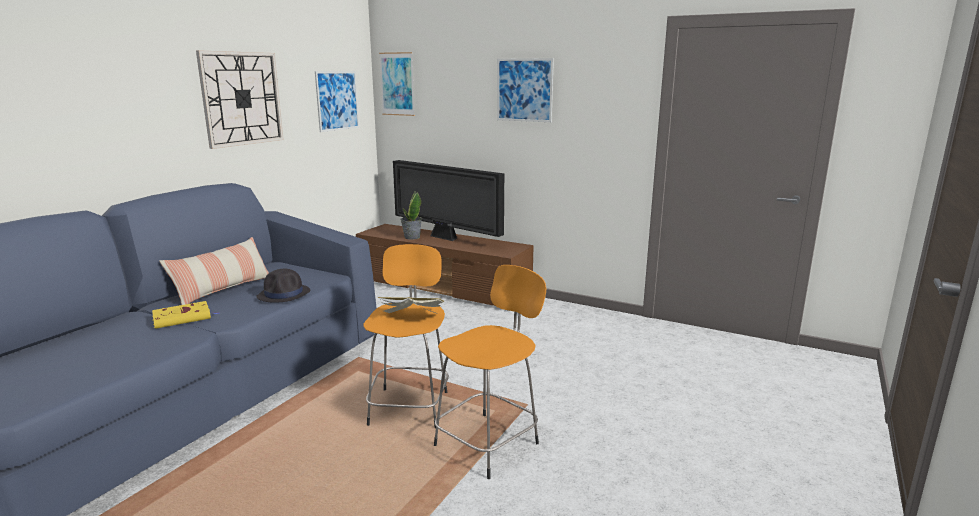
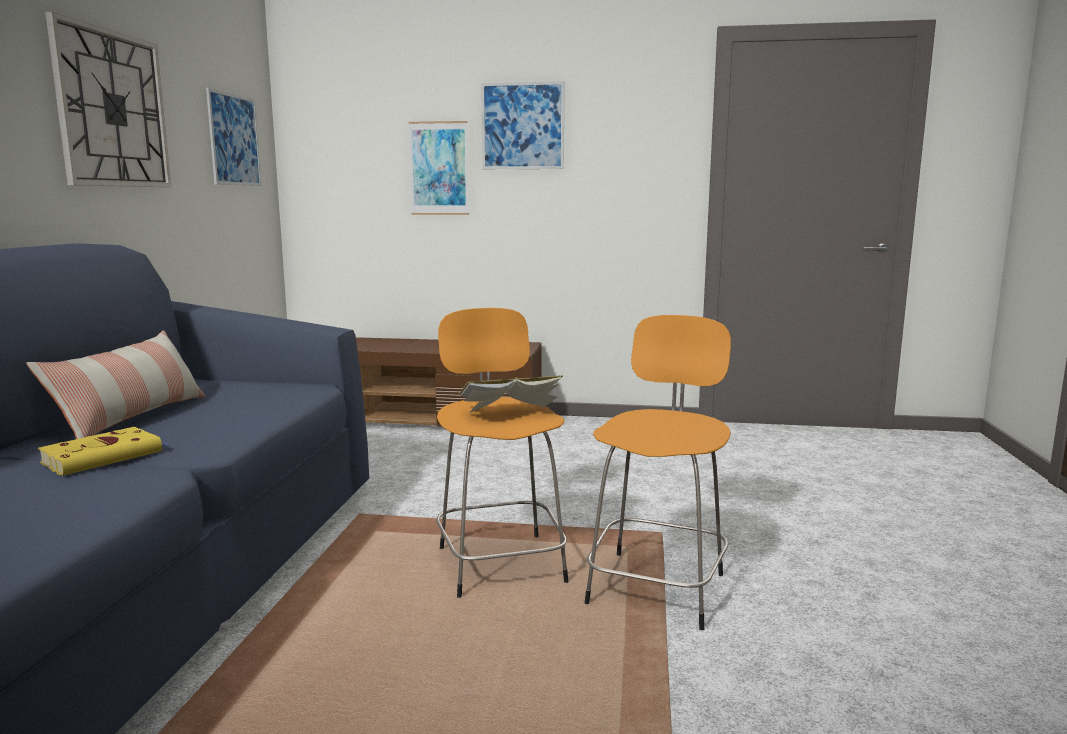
camera: 20 degrees left, 5 degrees down
(284, 294) = (257, 412): black hat -> none
(397, 84) = (317, 123): picture -> picture (439, 168)
(412, 237) = (359, 346): potted plant -> none
(445, 238) = (411, 343): television -> none

